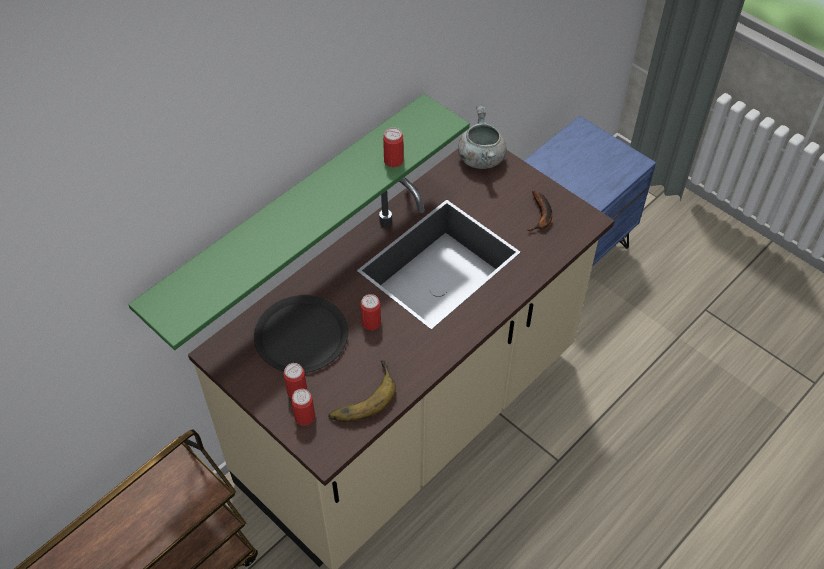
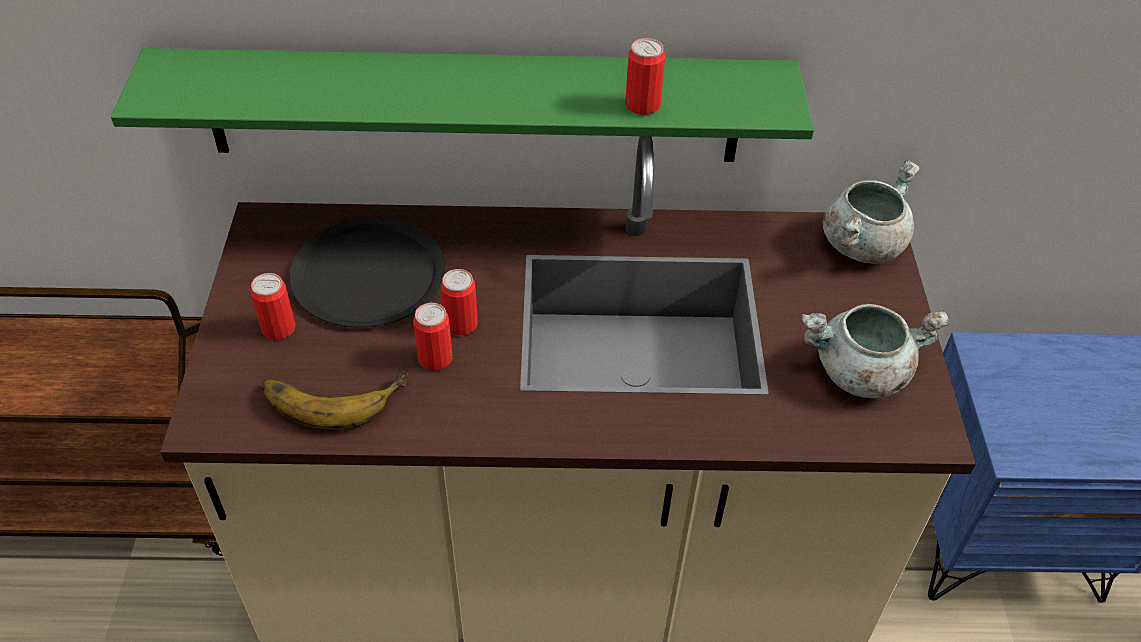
camera: 45 degrees right, 5 degrees down
(304, 417) = (245, 362): can -> can (435, 358)
(541, 216) = (859, 373): banana -> grey cooking pot

